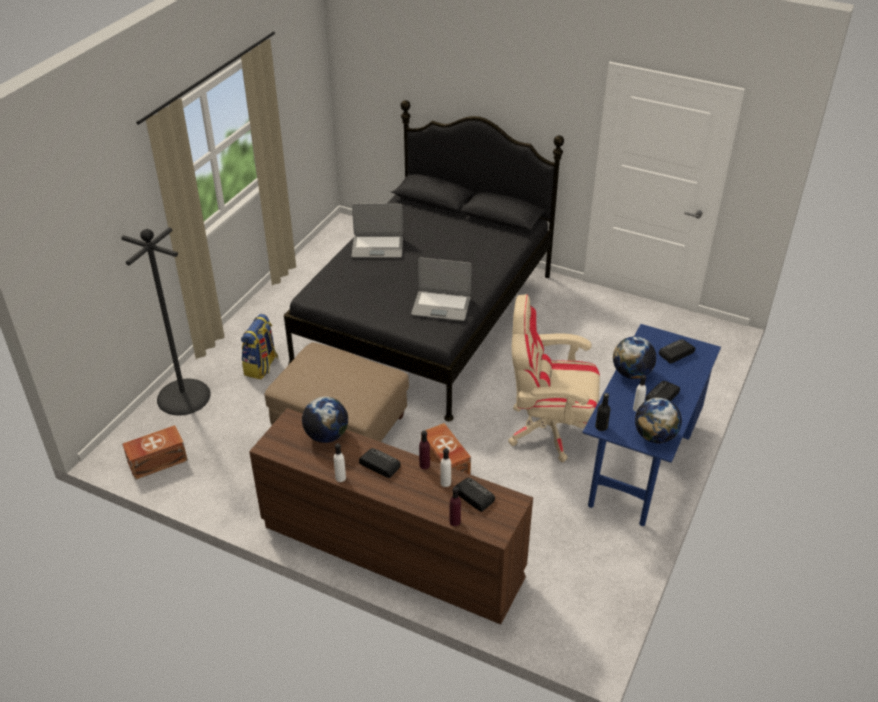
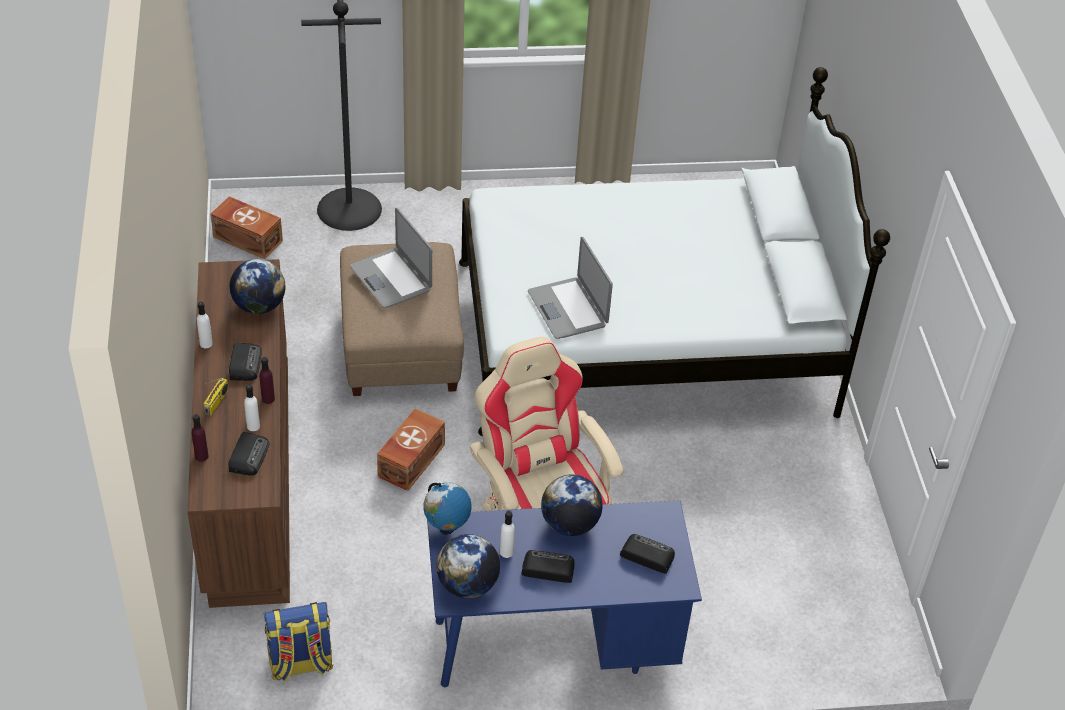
camera: 55 degrees right, 5 degrees up
(261, 367) = (441, 242): backpack -> backpack (300, 664)
(377, 247) = (630, 209): laptop -> laptop (391, 278)
(406, 493) = (216, 402): none -> radio
(427, 318) = (644, 337): black bed -> white bed
(601, 427) = (446, 528): black bottle -> globe

